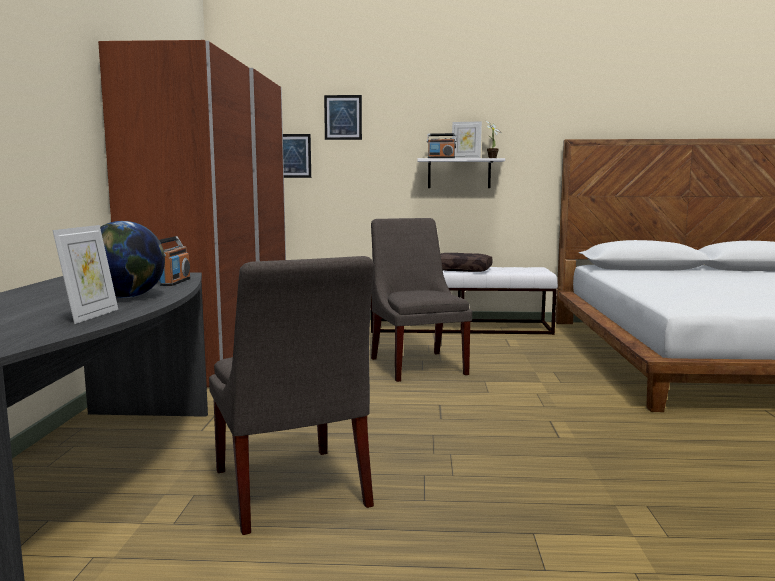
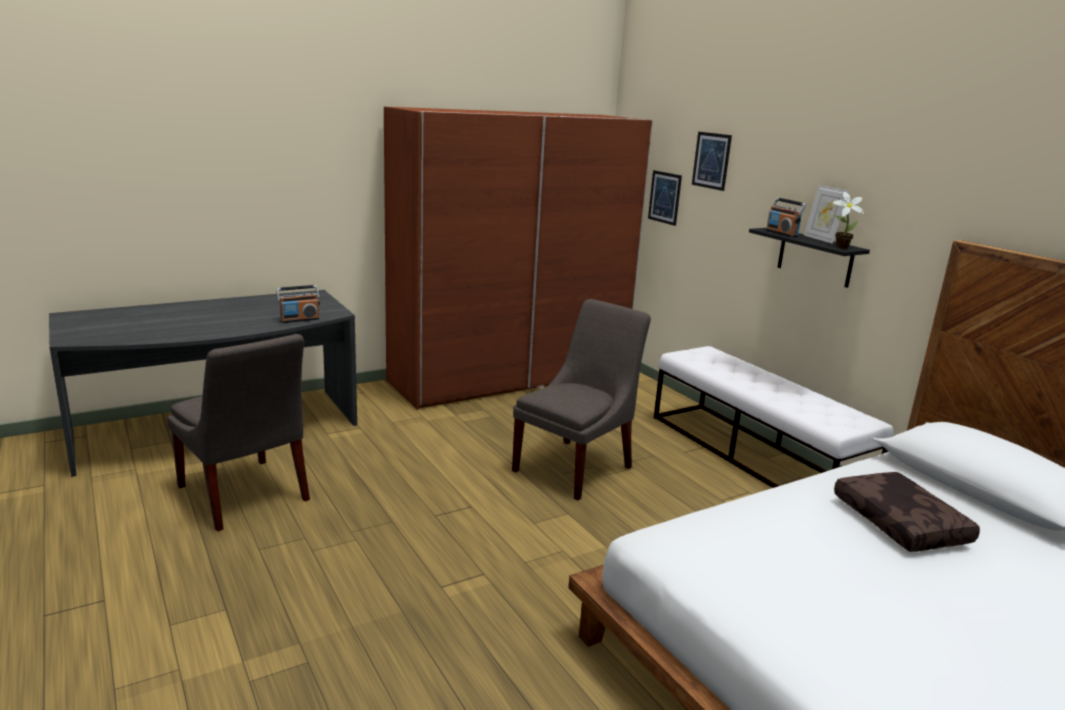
camera: 55 degrees right, 10 degrees up
(90, 316) = (162, 333): picture frame -> none
(127, 297) = (230, 324): globe -> none
(291, 491) = (244, 496): grey chair -> grey chair turned 75 degrees counterclockwise
(459, 173) = (815, 257): white shelf -> black shelf
(462, 270) = (763, 385): brown pillow -> brown pillow (901, 523)

